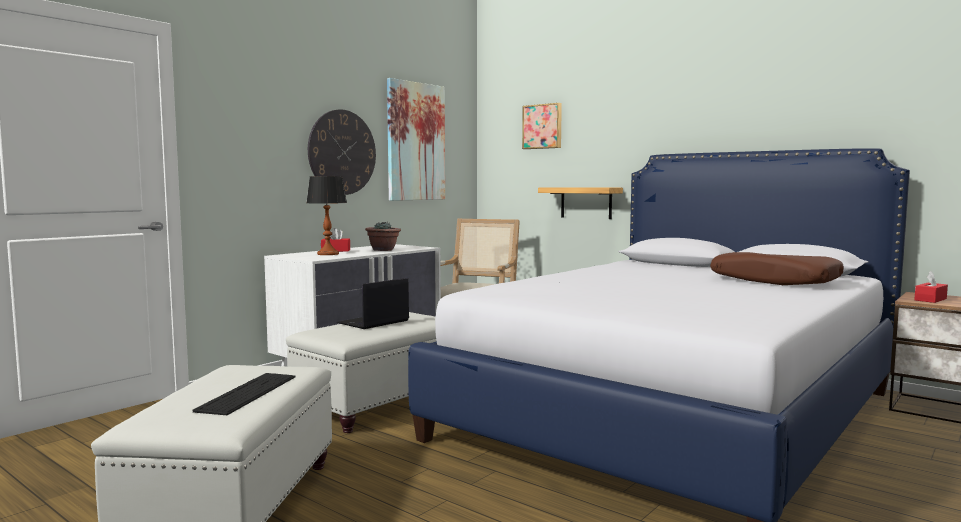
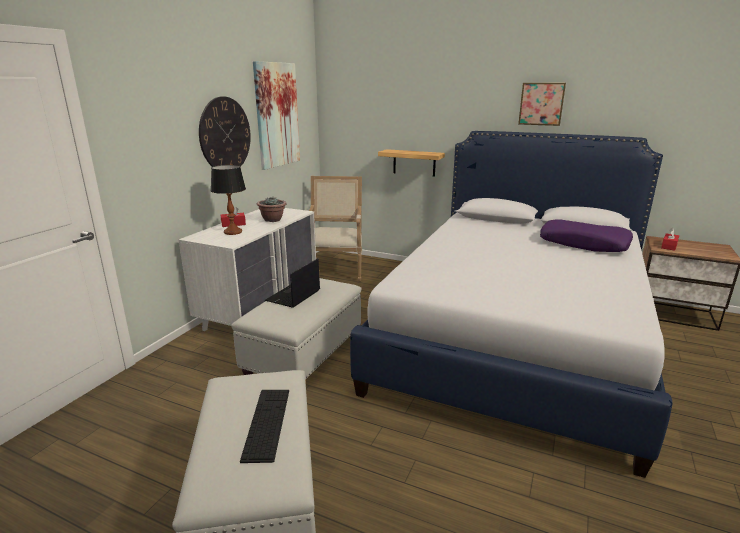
camera: 15 degrees left, 15 degrees up
(543, 126) = (377, 99): picture -> picture (541, 104)
(774, 281) = (584, 244): brown pillow -> purple pillow

